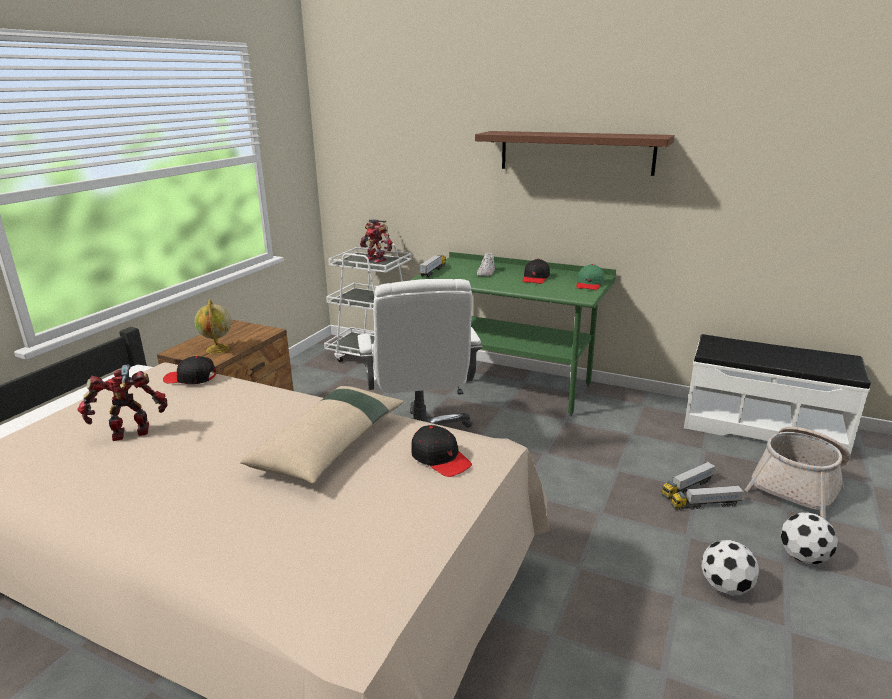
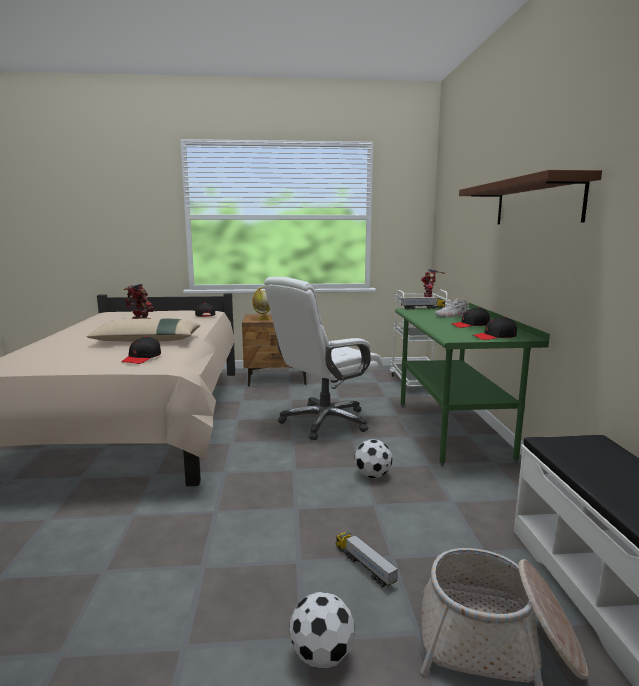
camera: 60 degrees right, 10 degrees down
(589, 284) = (495, 337): green cap -> black cap
(687, 487) = (387, 550): toy truck -> none
(725, 586) = (230, 595): football -> football (373, 475)

